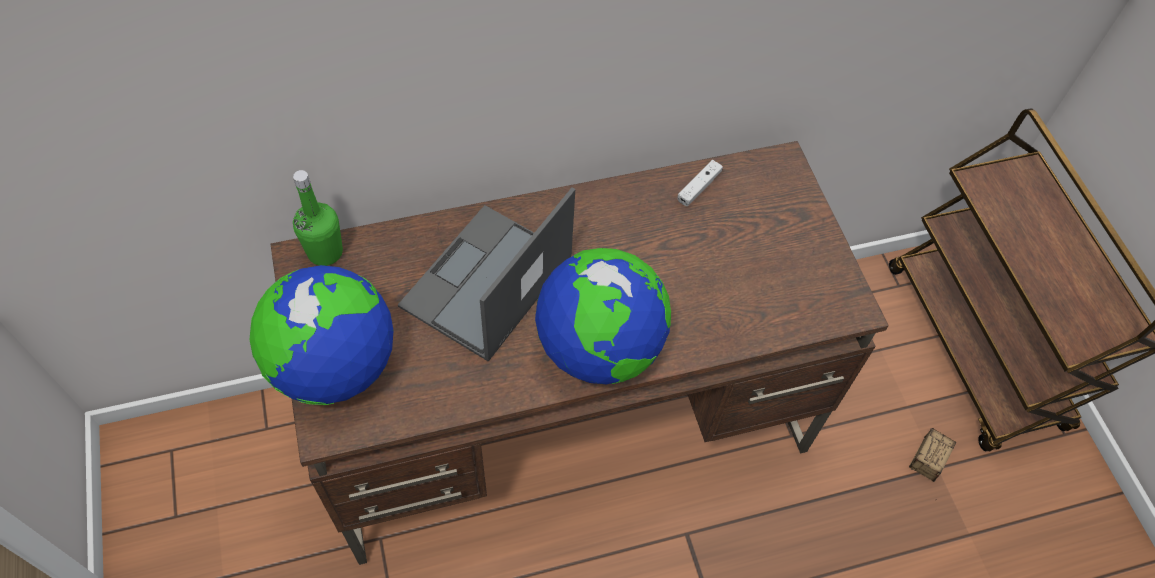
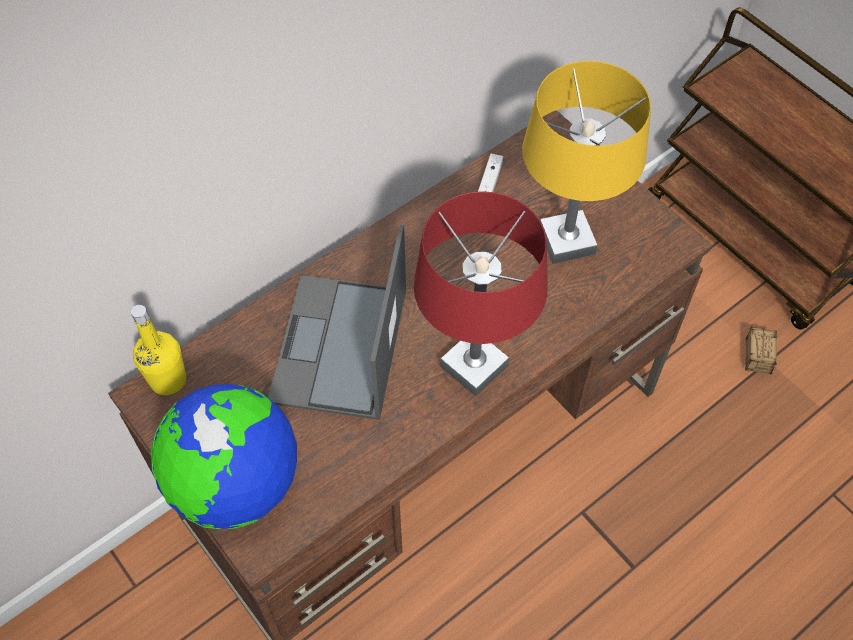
camera: 20 degrees left, 0 degrees up
(325, 252) = (168, 380): green bottle -> yellow bottle
(599, 348) = (474, 365): globe -> red table lamp
(746, 267) = (567, 241): none -> yellow table lamp

